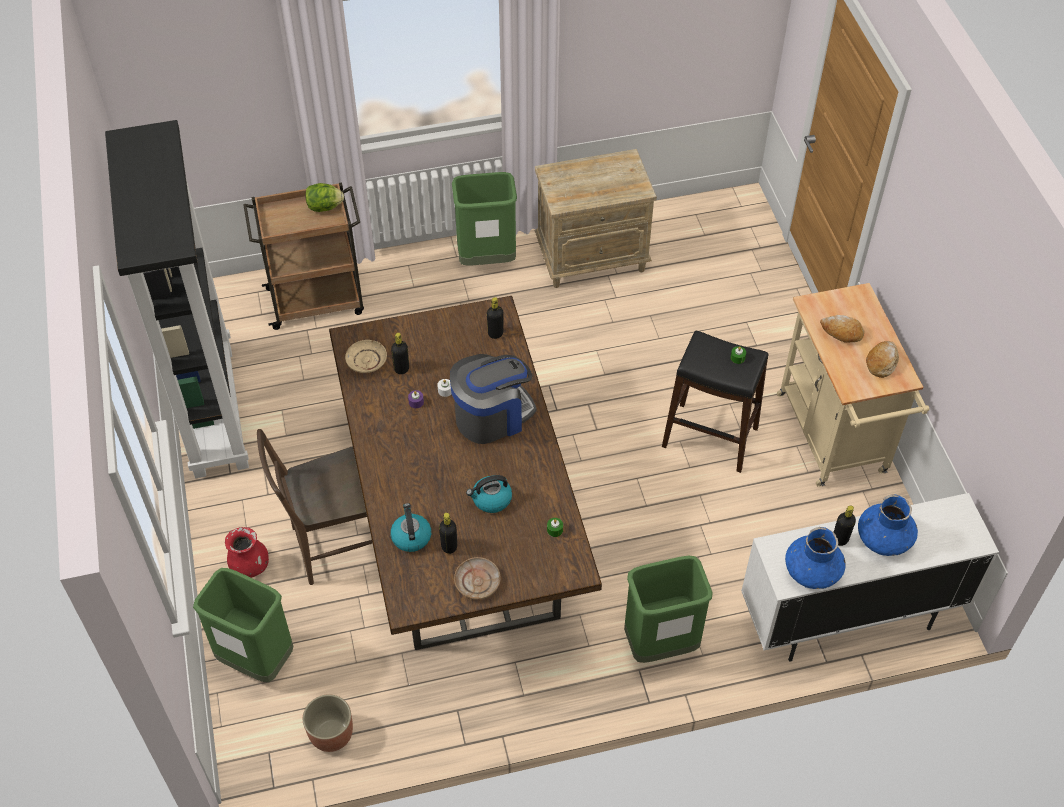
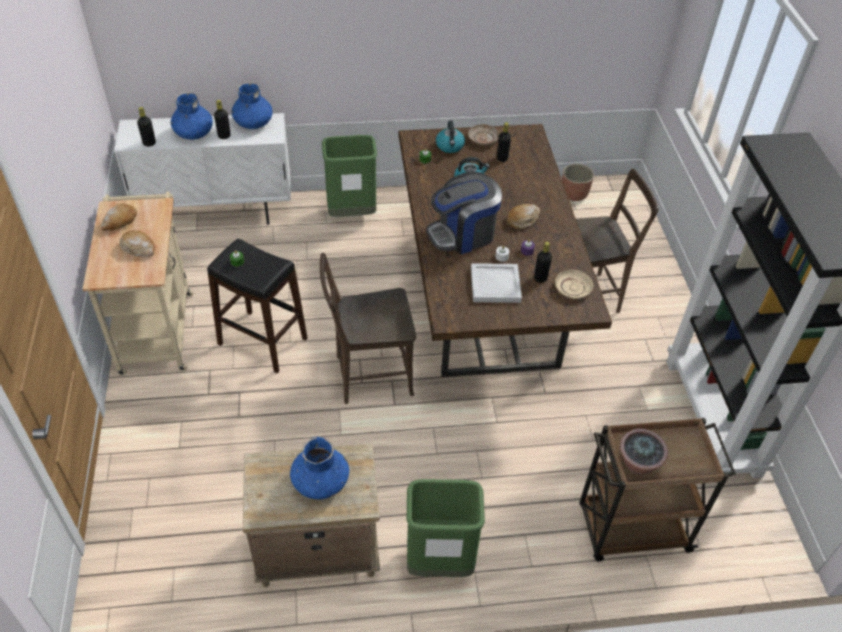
camera: 175 degrees left, 5 degrees down
(250, 566) = (648, 290): red vase -> none
(256, 660) = (630, 235): green trash can -> none
(324, 207) = (638, 464): lettuce -> potted plant
(411, 536) = (529, 166): kettle -> kettle (450, 146)
(420, 445) = (523, 219): none -> bread
(450, 354) = (496, 285): none -> white tray
(495, 333) = (453, 299): black bottle -> black bottle (149, 143)
(582, 412) = (369, 375): none -> brown chair
(586, 182) = (320, 482): none -> blue vase

